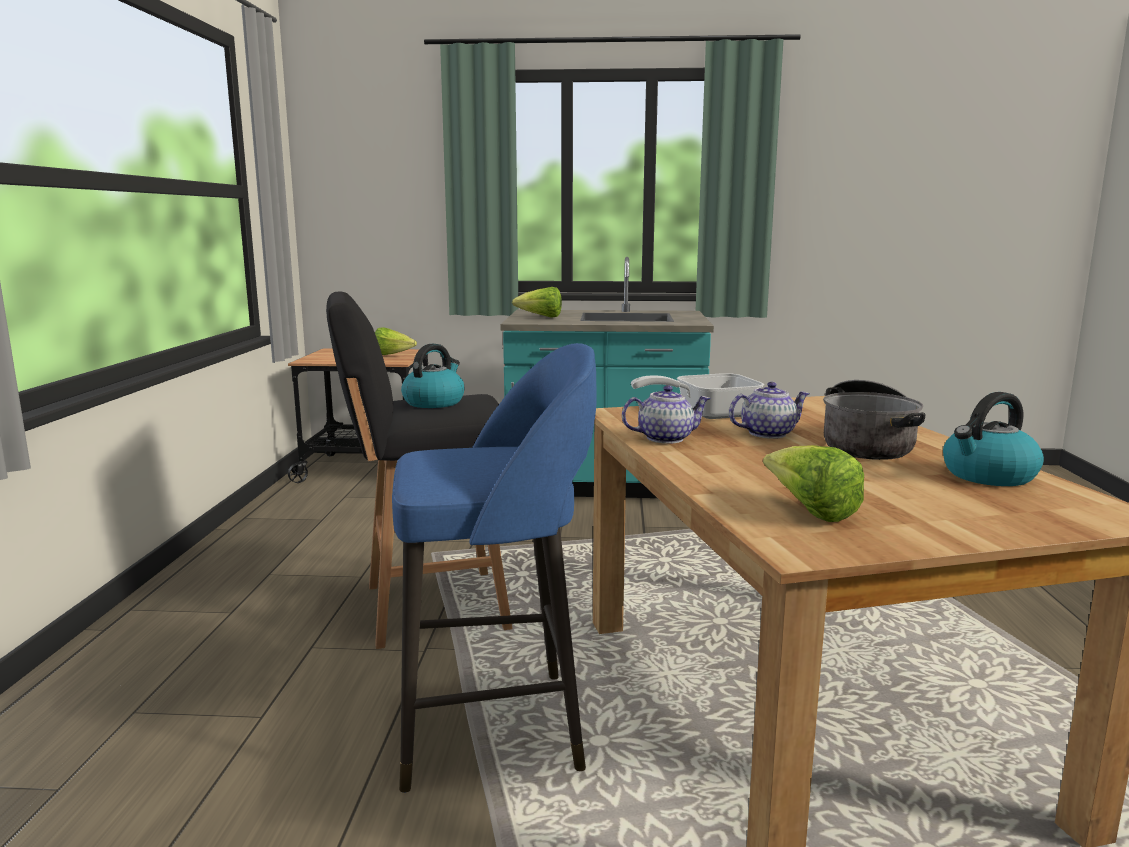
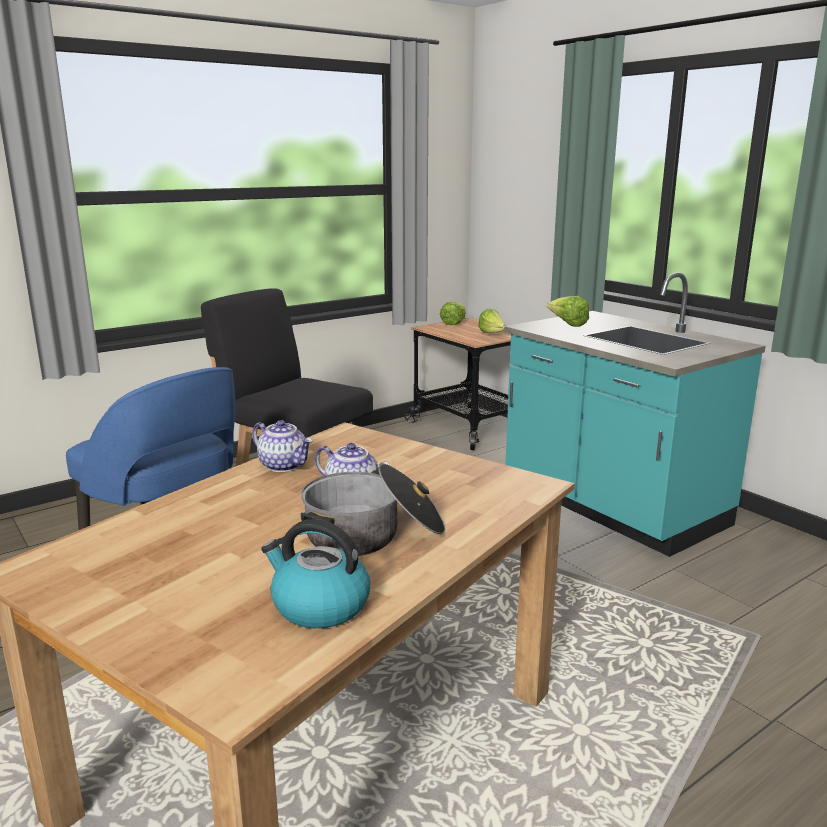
camera: 50 degrees right, 5 degrees up
(434, 402) = (302, 386): kettle -> none
(706, 414) = (390, 458): frying pan -> none
(810, 511) = (124, 554): lettuce -> lettuce (454, 323)

